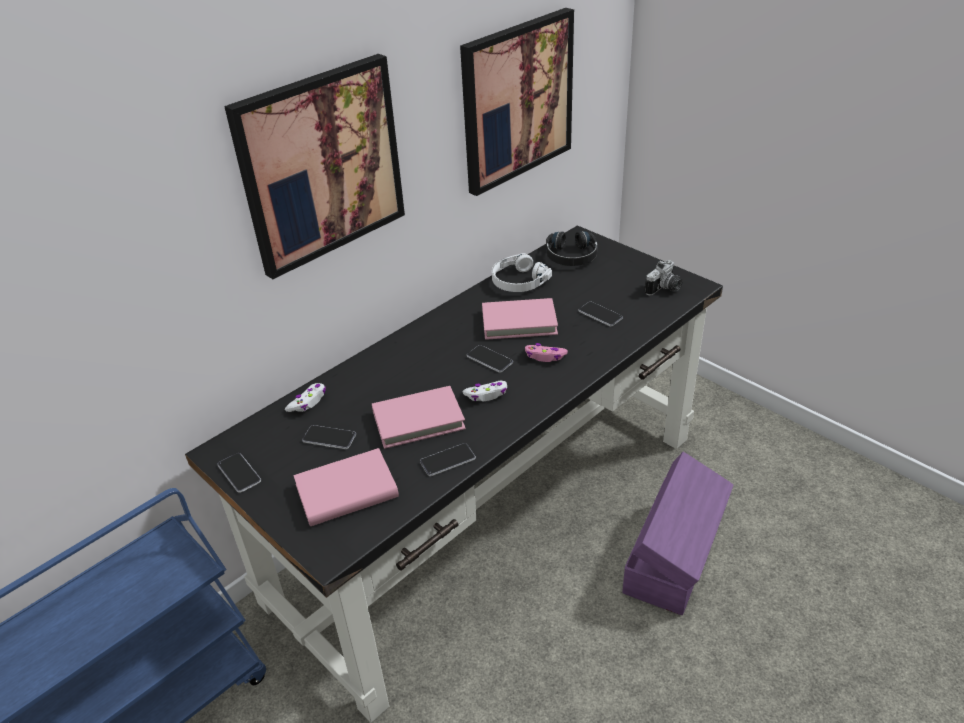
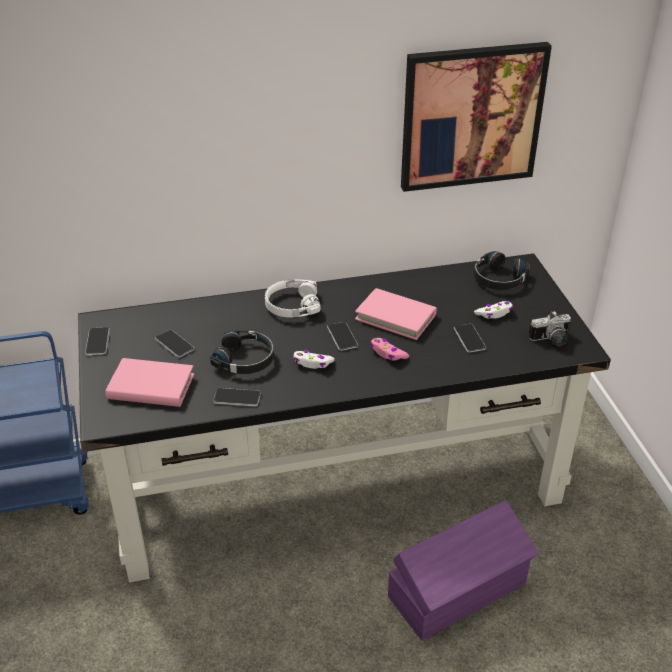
camera: 30 degrees right, 0 degrees up
(308, 402) = (184, 312): white game controller -> white game controller (494, 313)
(321, 165) = (241, 124): picture -> none
(418, 420) = (245, 359): pink book -> black headphones
(518, 281) = (430, 283): white headphones -> white headphones (292, 305)

